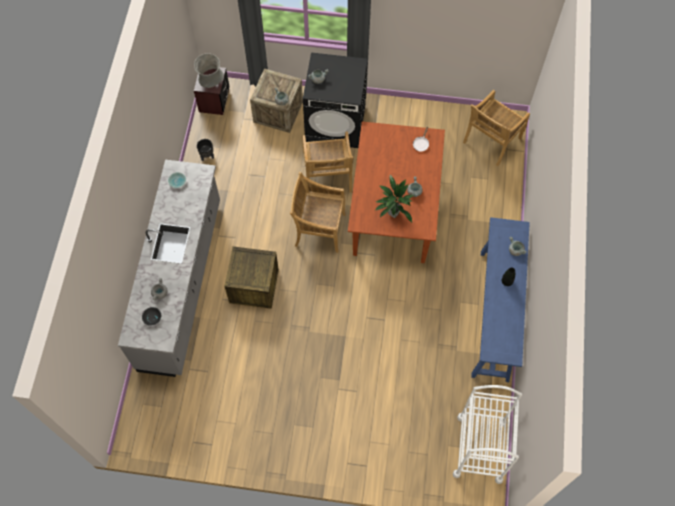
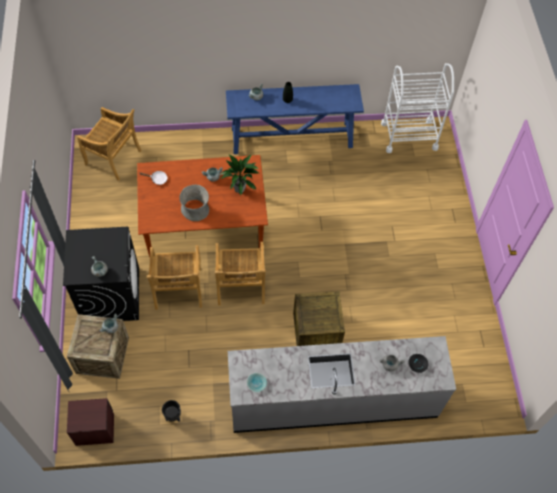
camera: 105 degrees left, 5 degrees down
(210, 78) = (85, 415): grey vase -> grey vase (195, 210)
(327, 177) = (178, 290): beige chair -> beige chair turned 105 degrees clockwise

